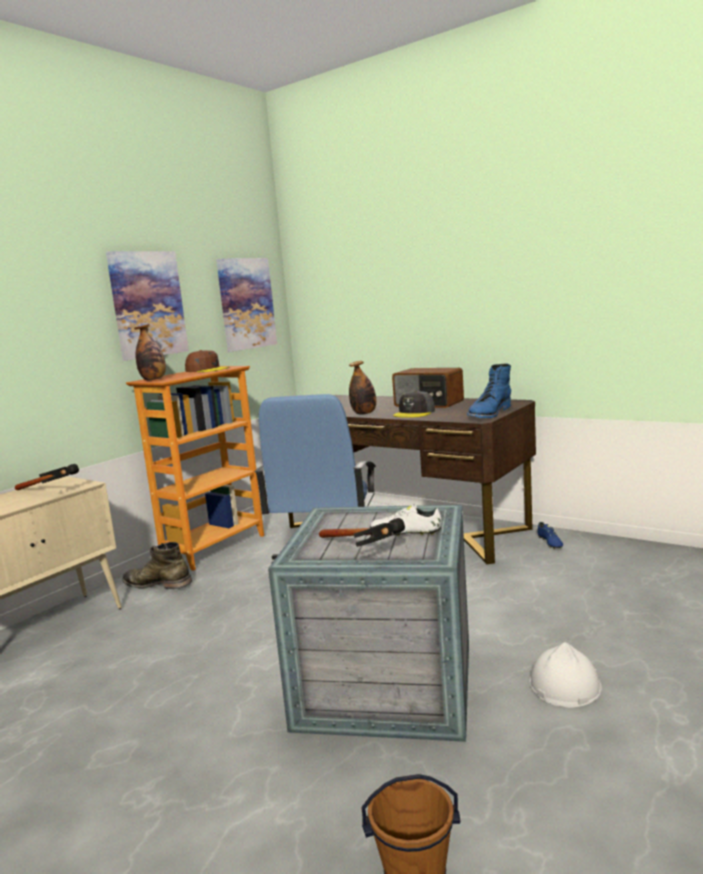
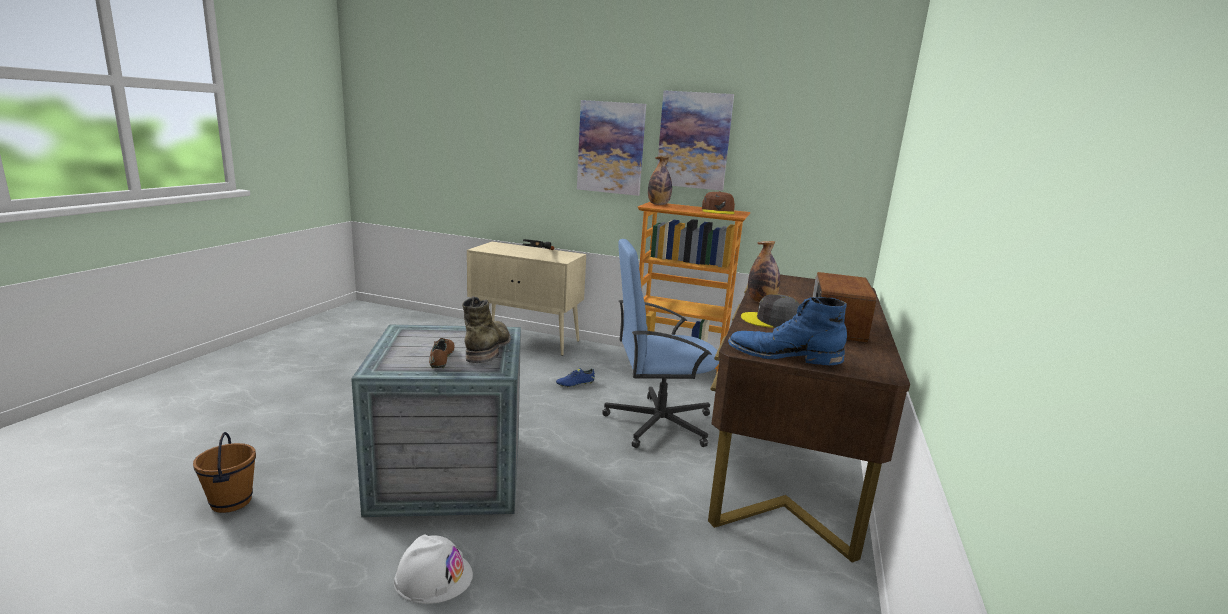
camera: 70 degrees right, 5 degrees up
(157, 584) = (603, 359): green boot -> green boot (488, 348)
(246, 304) = (821, 158): picture -> picture (611, 148)
(363, 553) = (400, 347): hammer -> none
(406, 532) = (442, 359): white shoe -> brown shoe
(550, 543) = (808, 579): blue shoe -> blue shoe (575, 384)

